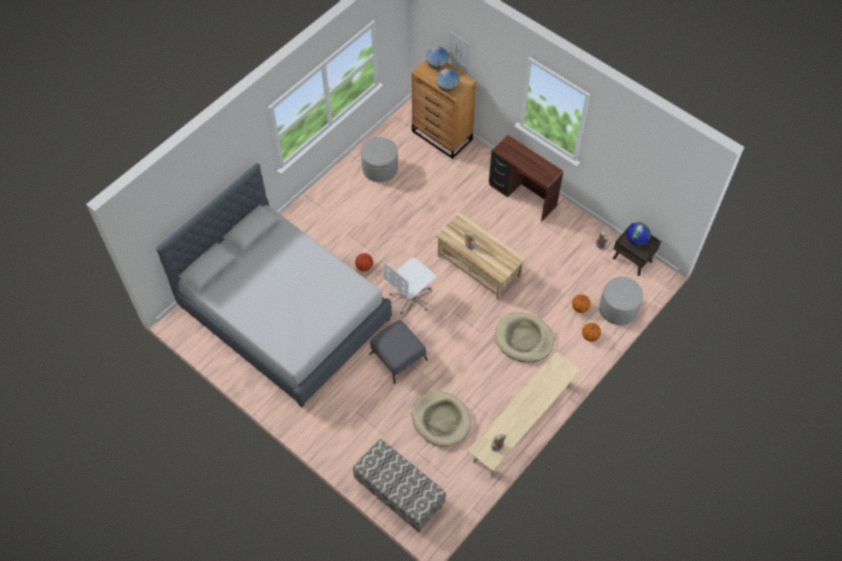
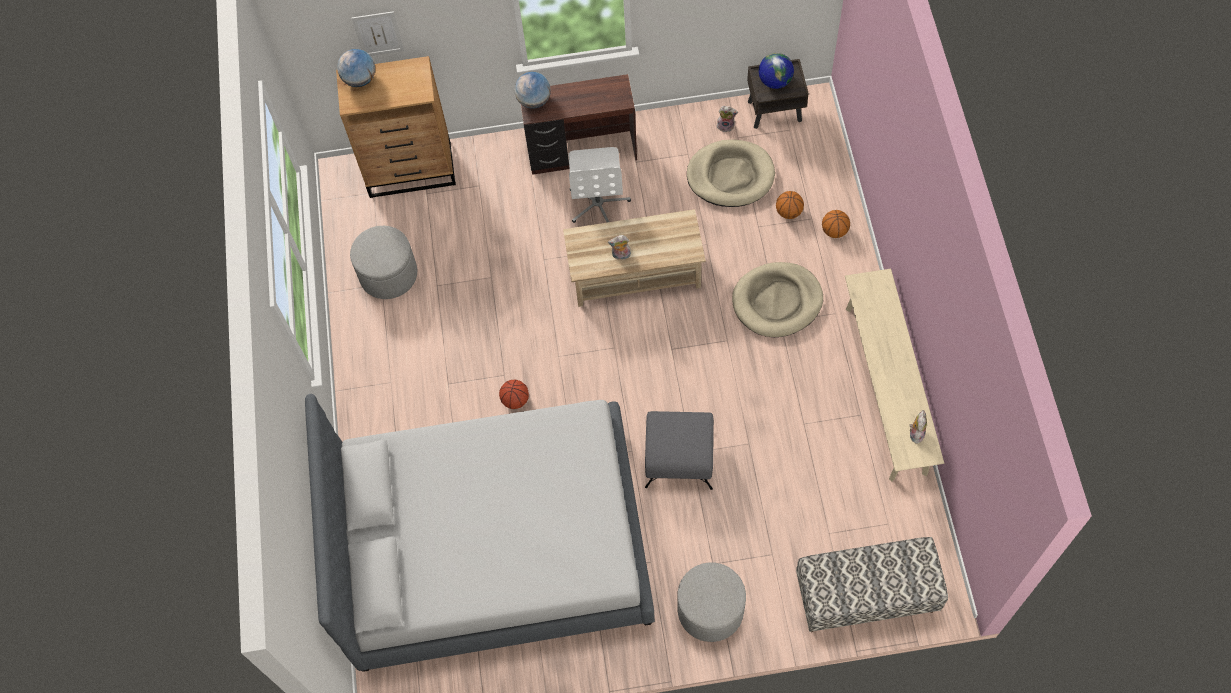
camera: 45 degrees left, 5 degrees up
(411, 297) = (608, 379): white office chair -> white office chair (598, 203)
(441, 420) = (806, 473): beige dog bed -> beige dog bed (730, 176)
(447, 88) = (406, 94): globe -> globe (534, 101)
(618, 309) = (824, 175): grey ottoman -> grey ottoman (710, 610)

